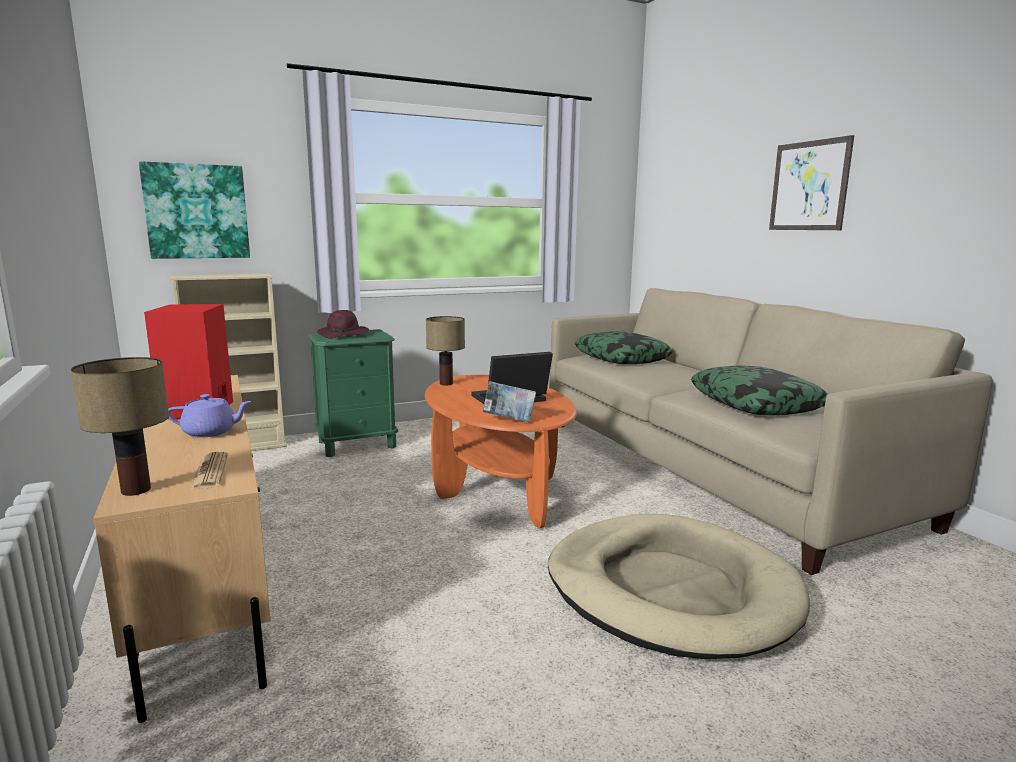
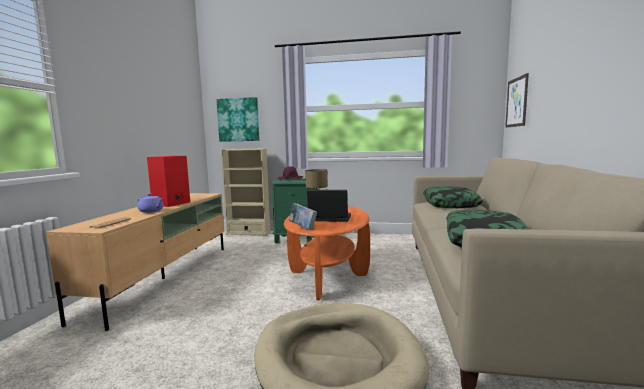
camera: 35 degrees right, 5 degrees down
(136, 491) = (77, 226): table lamp -> none
(809, 186) = (595, 62): picture -> picture (516, 102)

